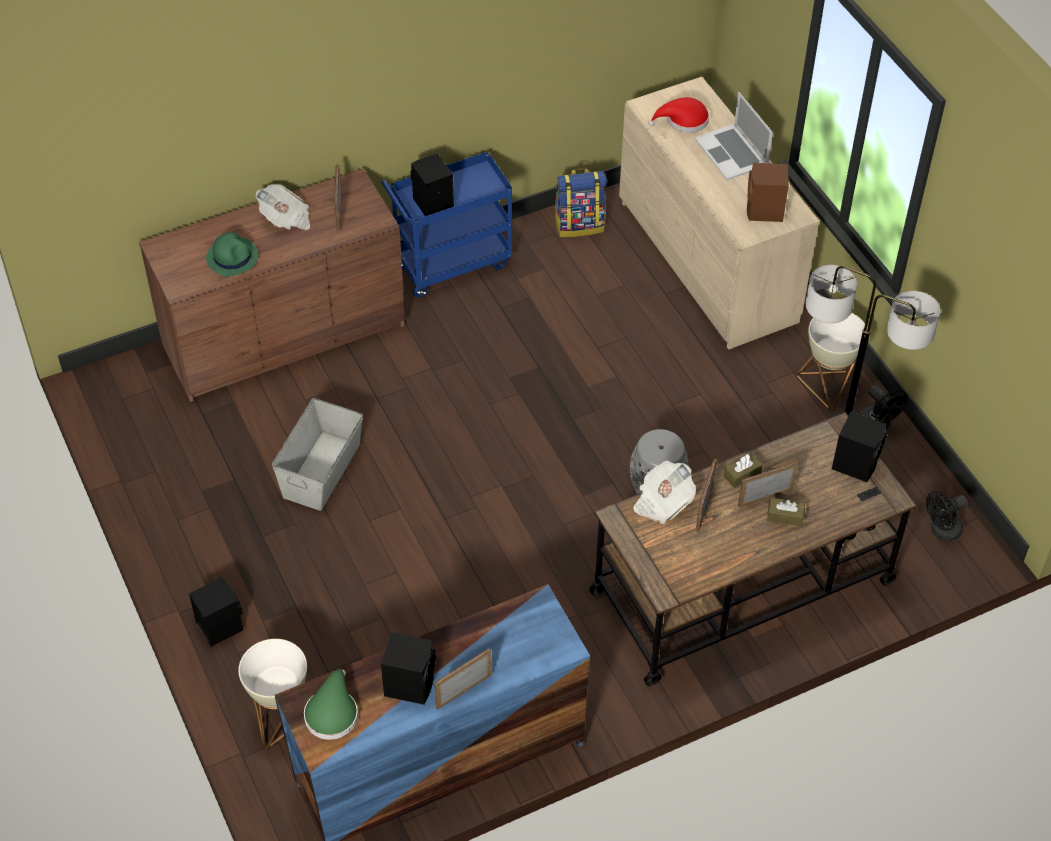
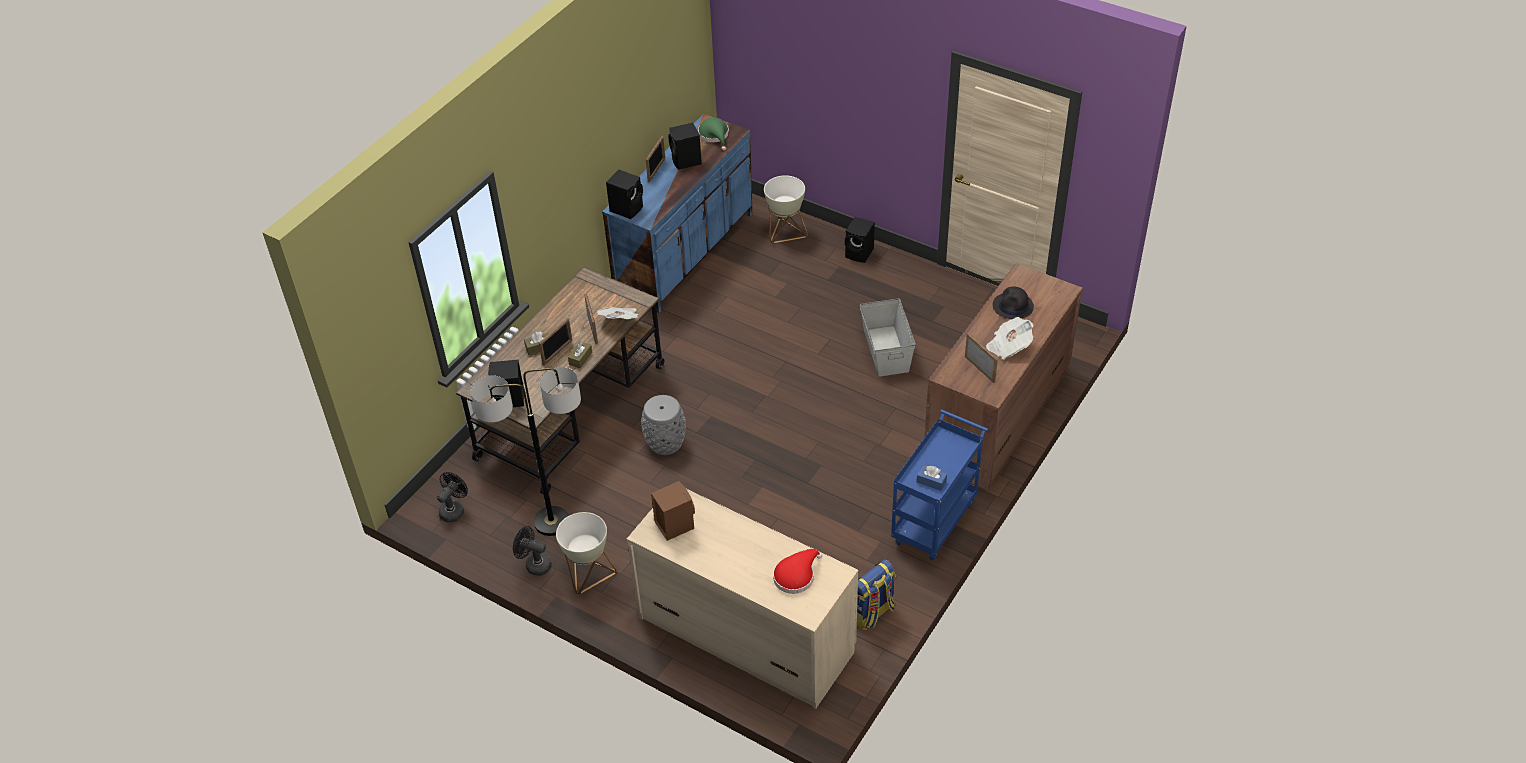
camera: 150 degrees right, 5 degrees down
(232, 257) = (1013, 306): green hat -> black hat
(431, 204) = (944, 449): black speaker -> black speaker (627, 208)
(472, 183) = (931, 481): none -> blue tissue box
(731, 152) = (735, 565): laptop -> none

